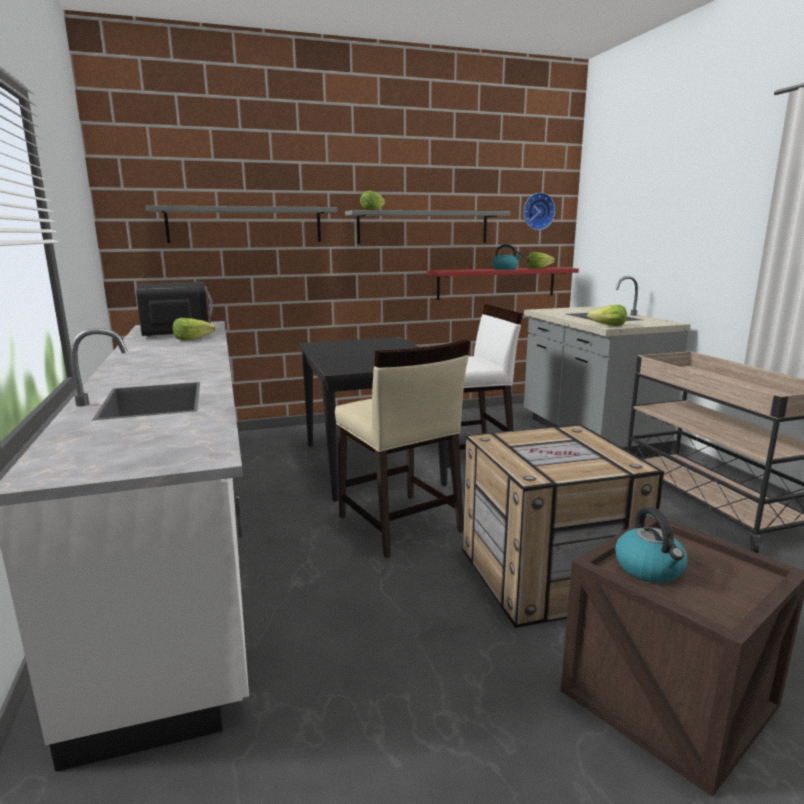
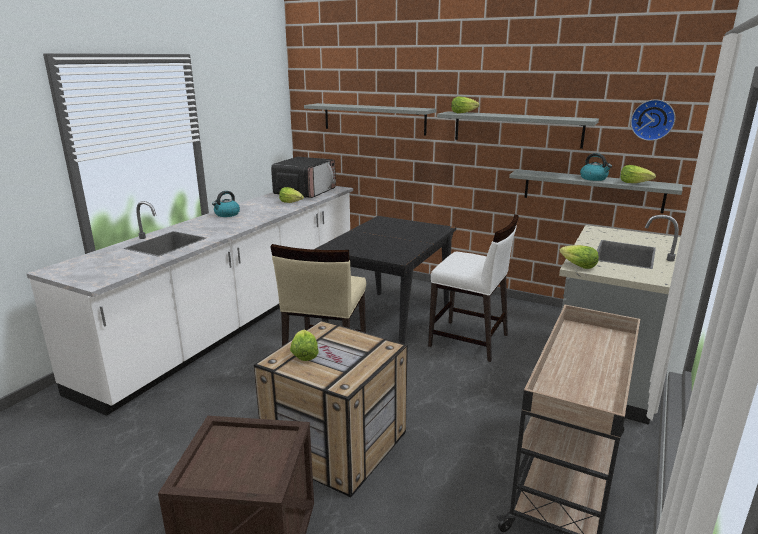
camera: 45 degrees right, 5 degrees up
(496, 283) = (592, 190): red shelf -> grey shelf
(537, 461) = (304, 354): none -> lettuce
(650, 568) = (232, 444): kettle -> kettle (227, 214)

